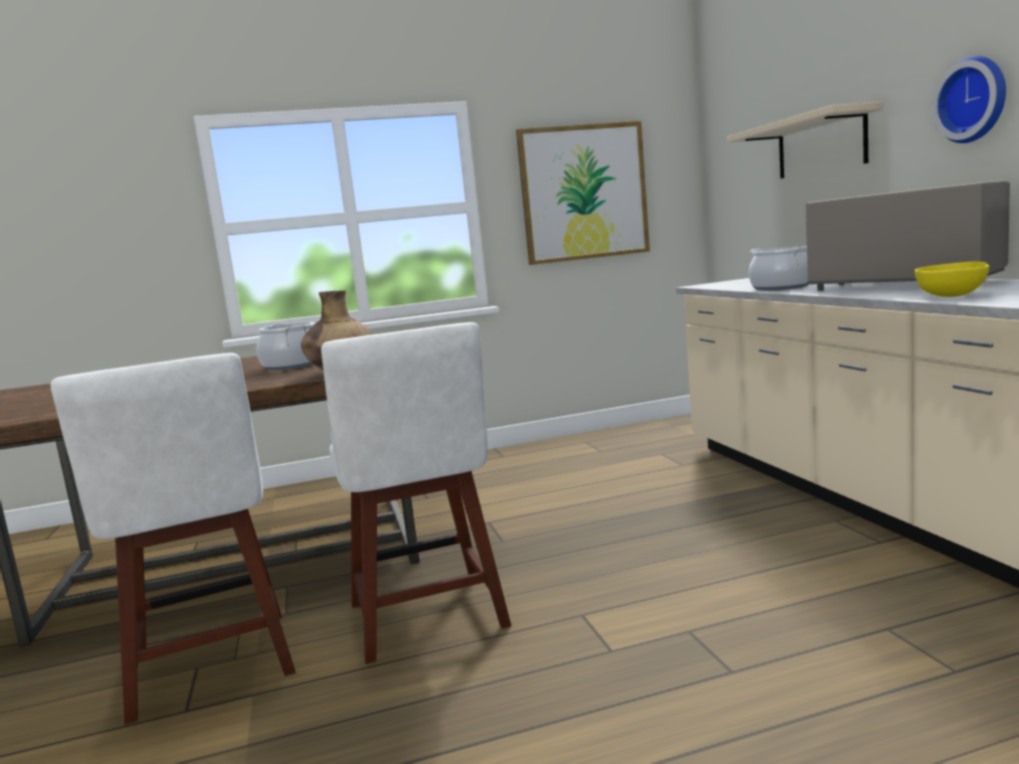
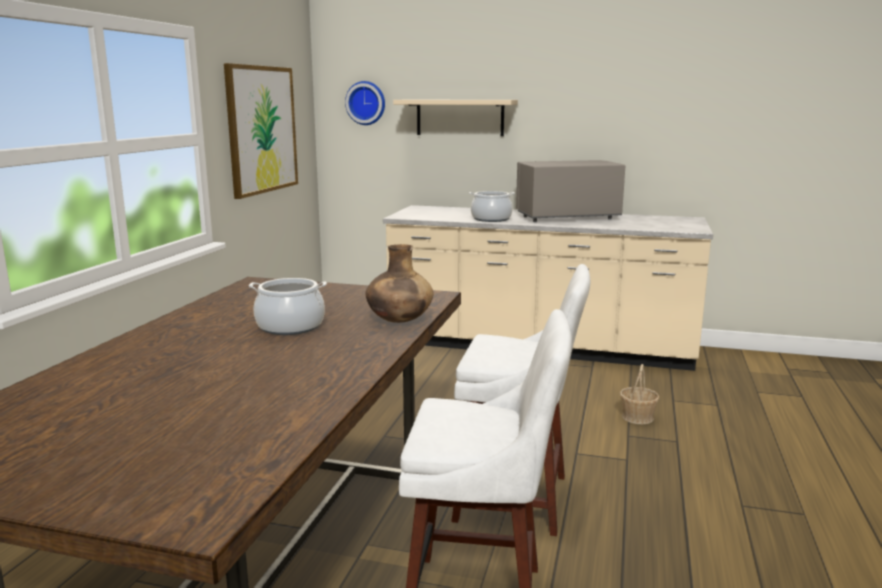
camera: 60 degrees left, 5 degrees up
(764, 620) = (637, 417): none -> basket
(953, 296) = (636, 226): yellow bowl -> none
(974, 99) = (584, 113): wall clock -> wall clock (366, 103)

